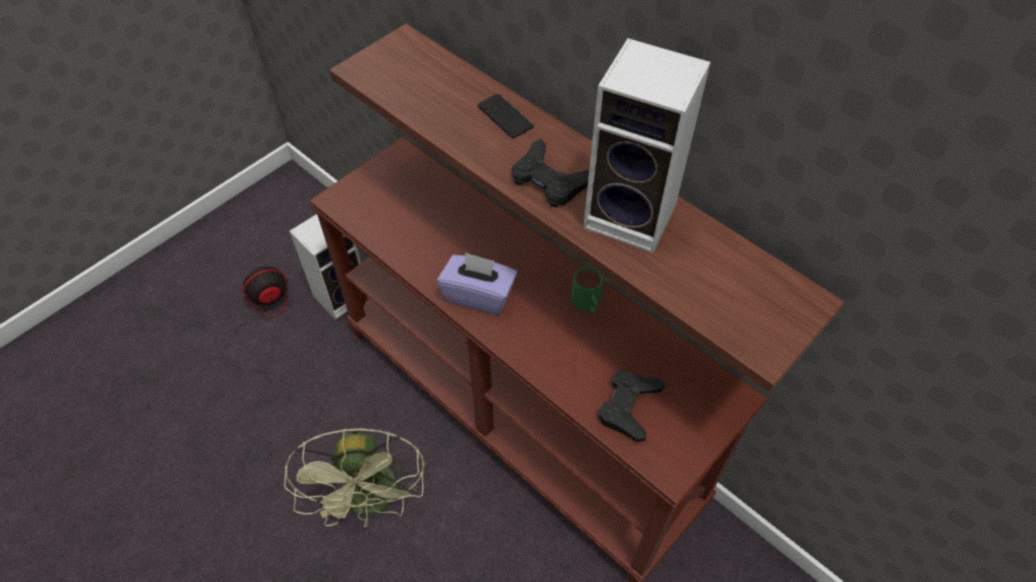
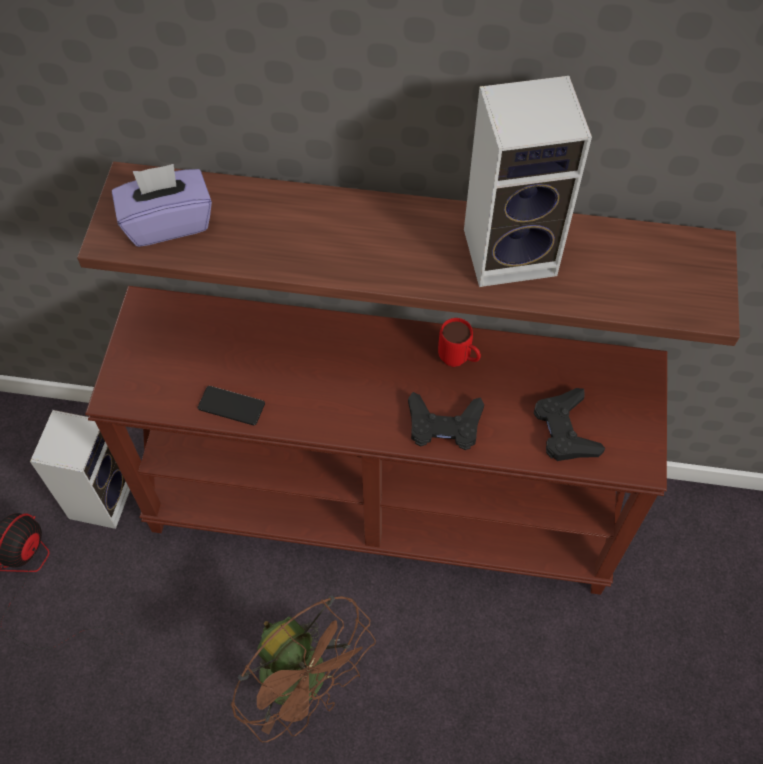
camera: 35 degrees left, 5 degrees up
(373, 501) = (305, 683): green fan -> brown fan
(479, 295) = (348, 408): purple tissue box -> purple tissue box (168, 222)
(505, 116) = (310, 213): phone -> phone (231, 406)
(549, 180) = (409, 256): black game controller -> black game controller (444, 425)
(587, 308) = (458, 361): green mug -> red mug

